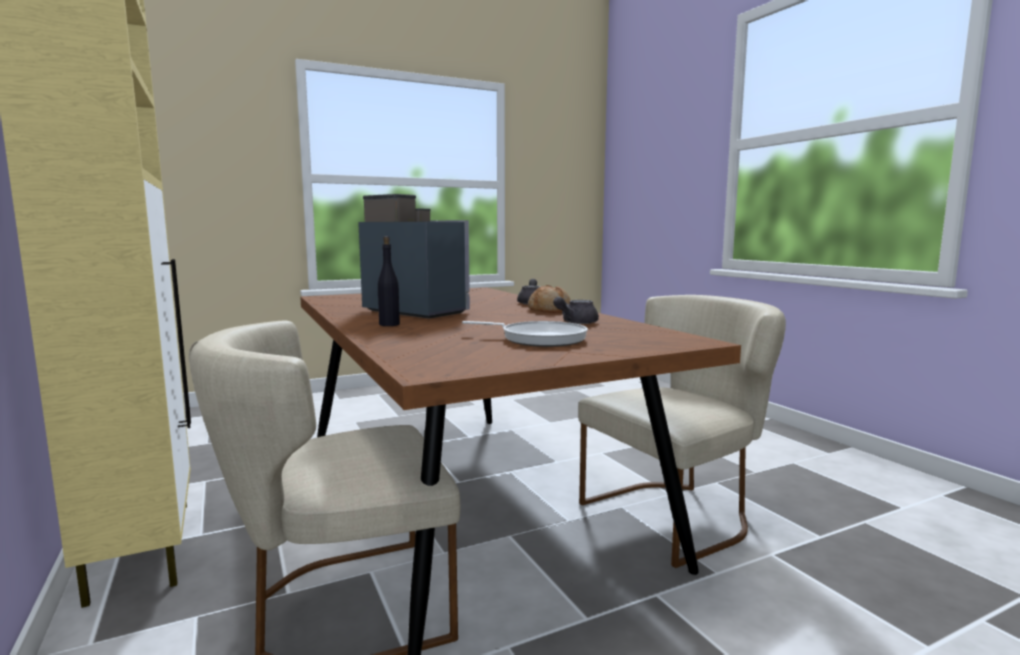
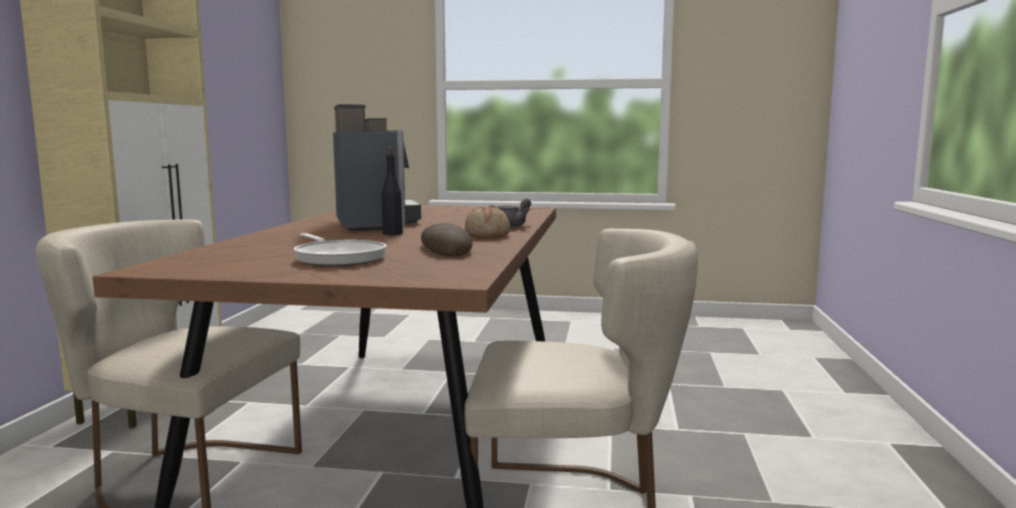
camera: 35 degrees right, 0 degrees up
(389, 324) = (298, 233): black bottle -> black bottle (392, 233)
(575, 322) = (446, 248): grey teapot -> bread

